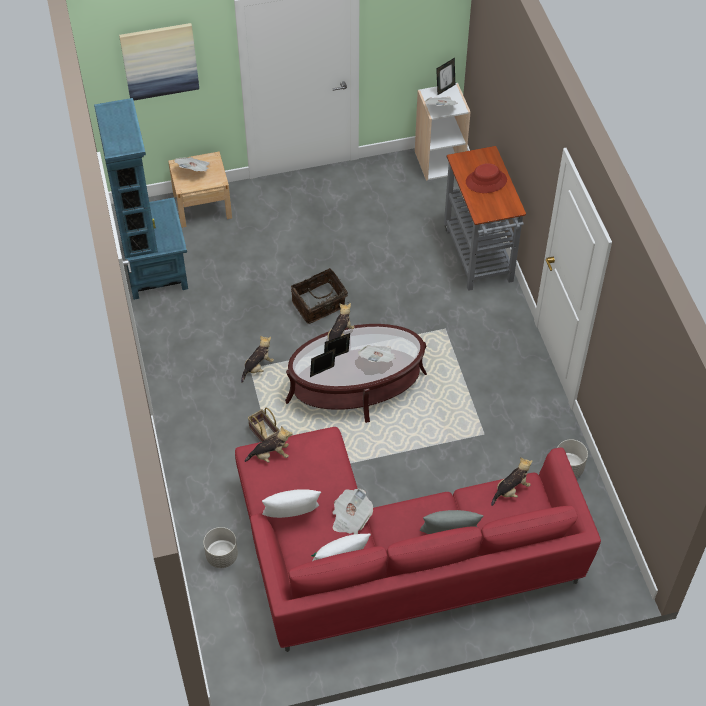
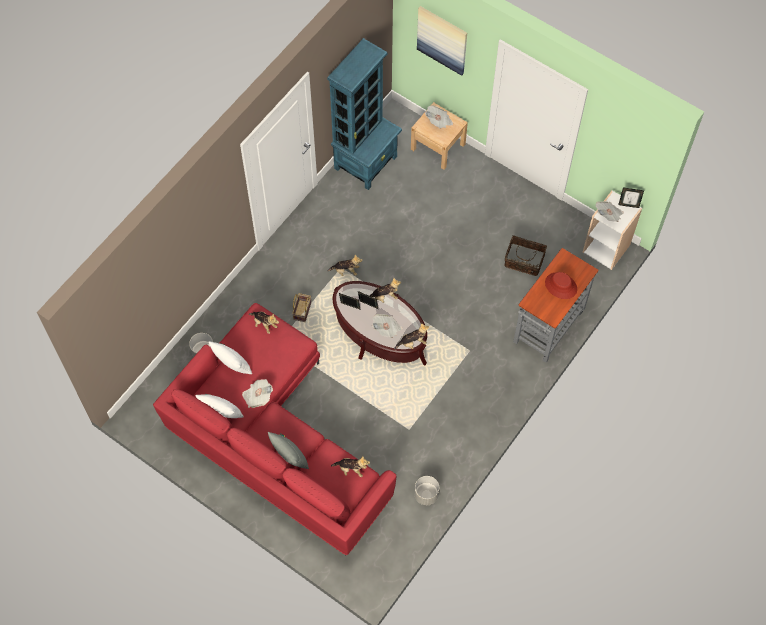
camera: 50 degrees right, 10 degrees up
(319, 305) = (422, 268): basket -> basket (524, 261)
(413, 349) = (412, 342): none -> plush toy

